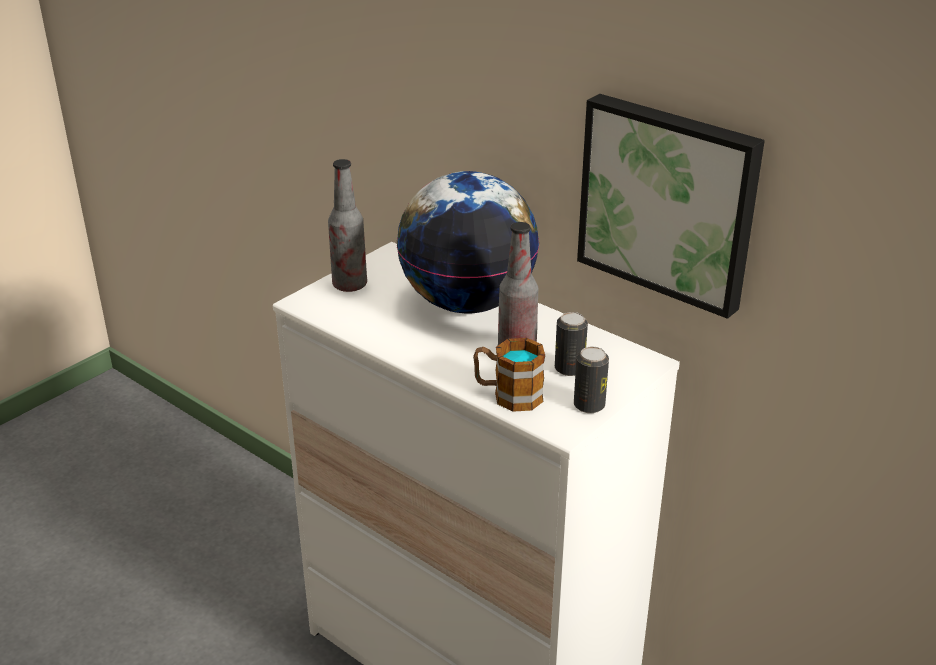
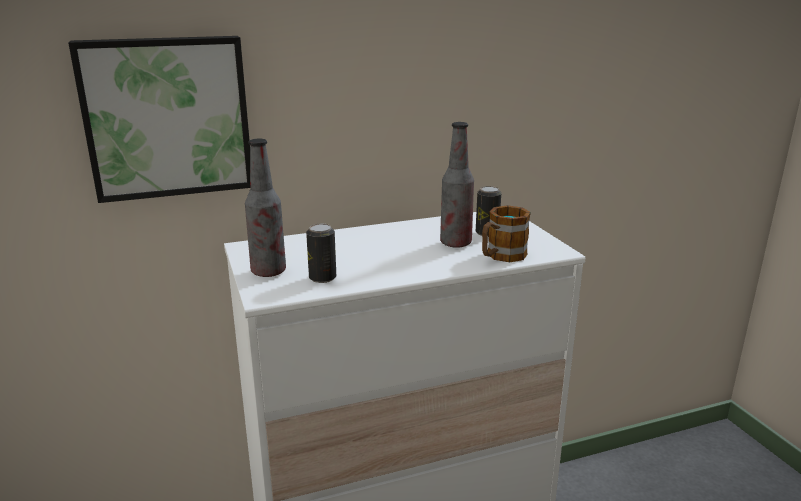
camera: 60 degrees left, 10 degrees down
(468, 302) = (361, 240): globe -> none
(589, 405) = (536, 238): can -> can (322, 278)
(669, 201) = (484, 94): picture -> picture (167, 117)

